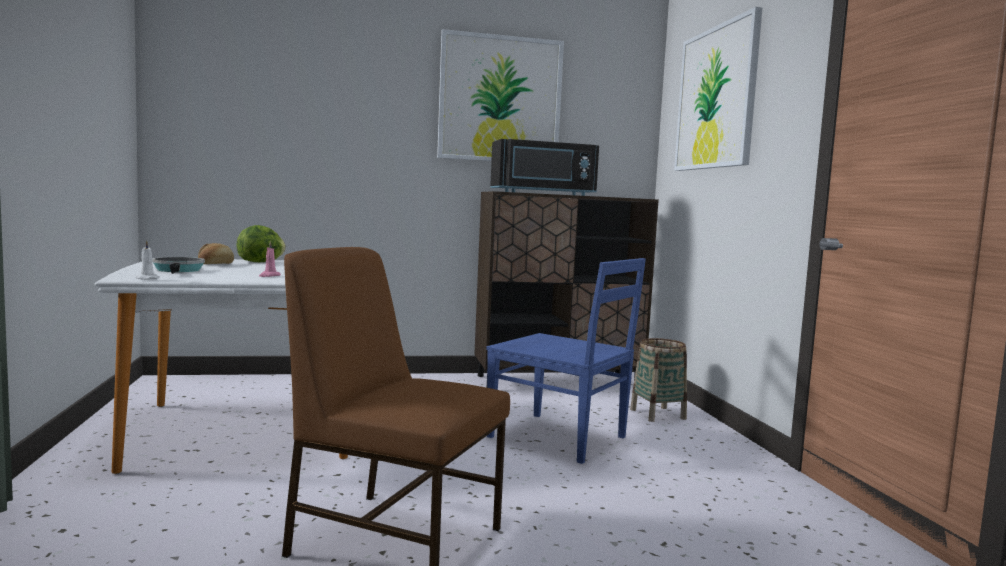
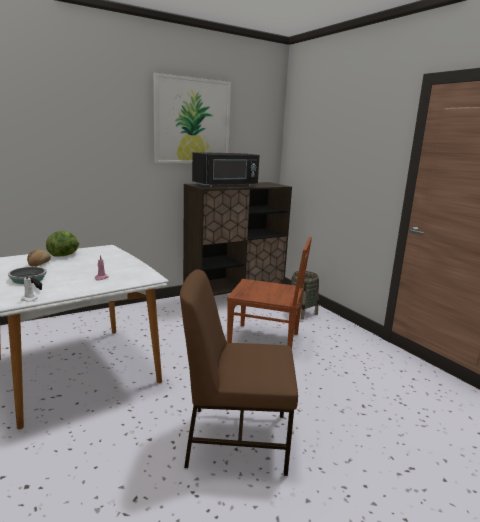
camera: 20 degrees left, 10 degrees up
(560, 438) = (266, 341): blue chair -> brown chair
(716, 98) = (330, 129): picture -> none

